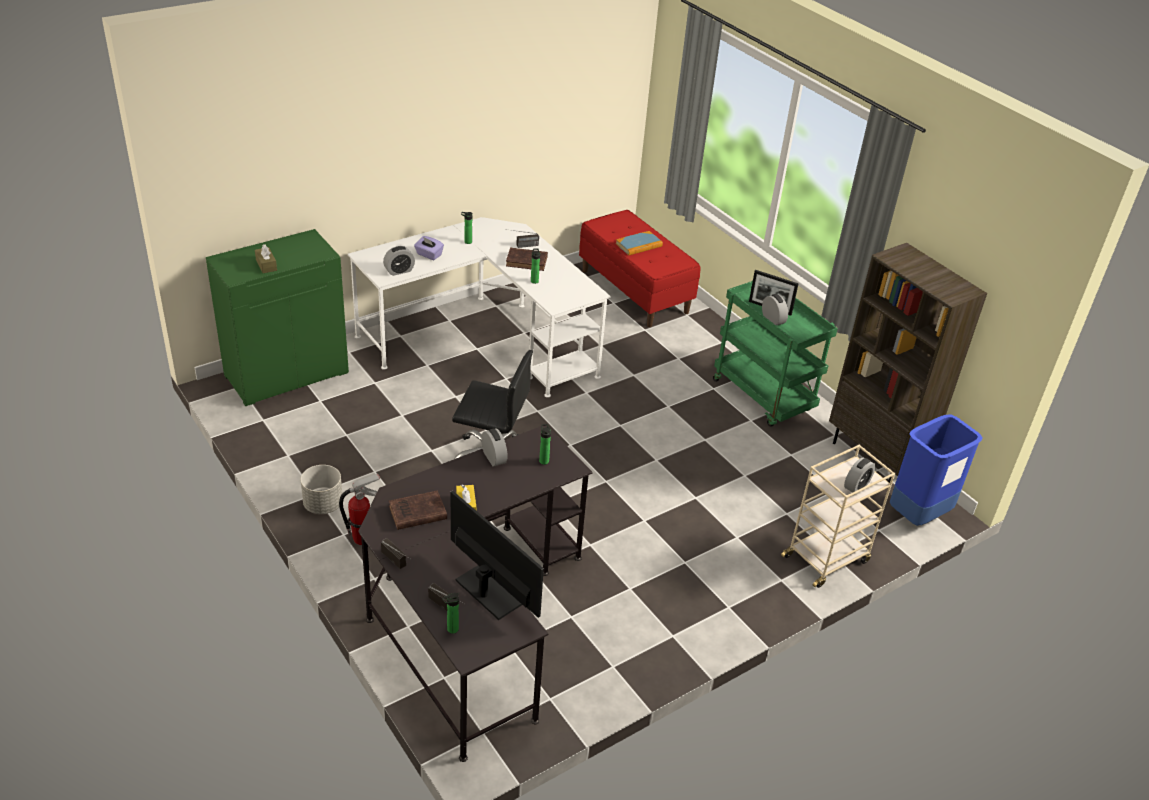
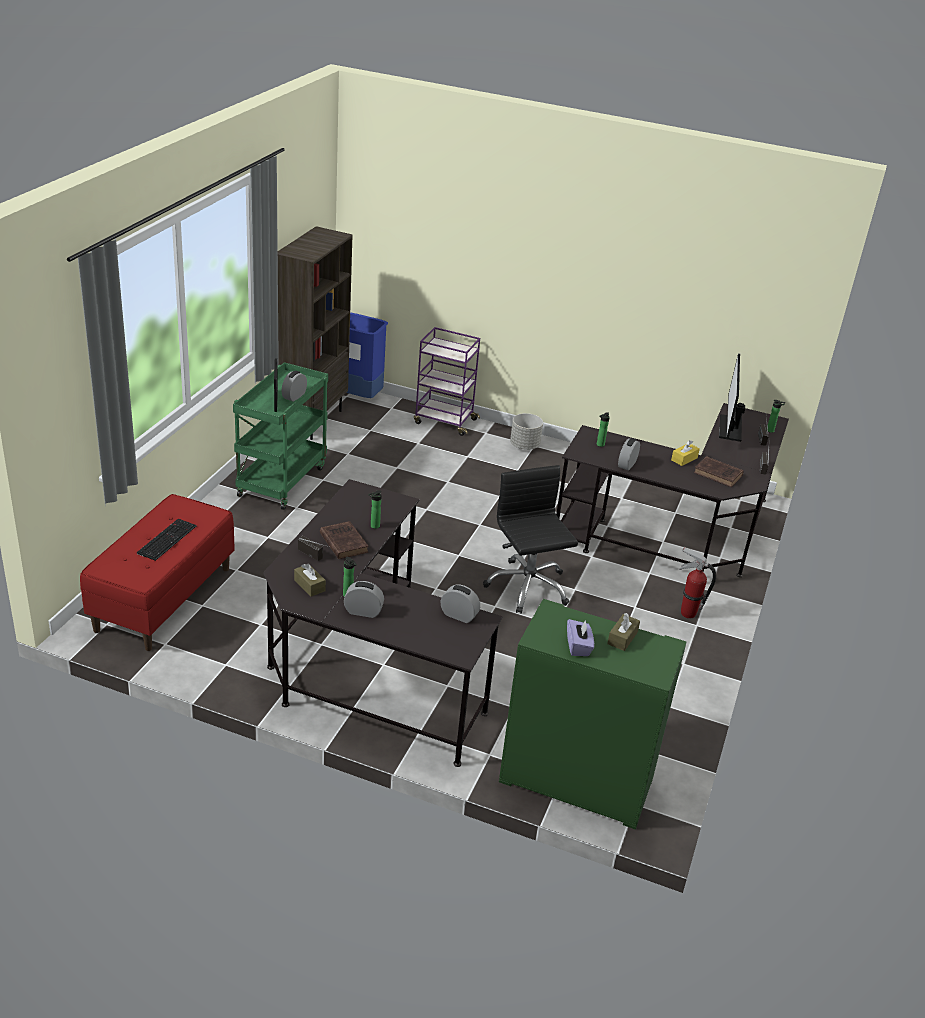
camera: 125 degrees left, 5 degrees down
(323, 505) = (687, 652): grey planter -> grey planter (524, 446)
(429, 255) = (405, 610): purple tissue box -> purple tissue box (578, 646)
(483, 340) = (364, 666): white desk -> black desk
(493, 233) = (309, 585): none -> brown tissue box
(639, 245) = (166, 539): book -> keyboard
(826, 558) = (444, 421): beige cart -> purple cart
(856, 486) = (451, 346): alarm clock -> alarm clock (363, 611)

